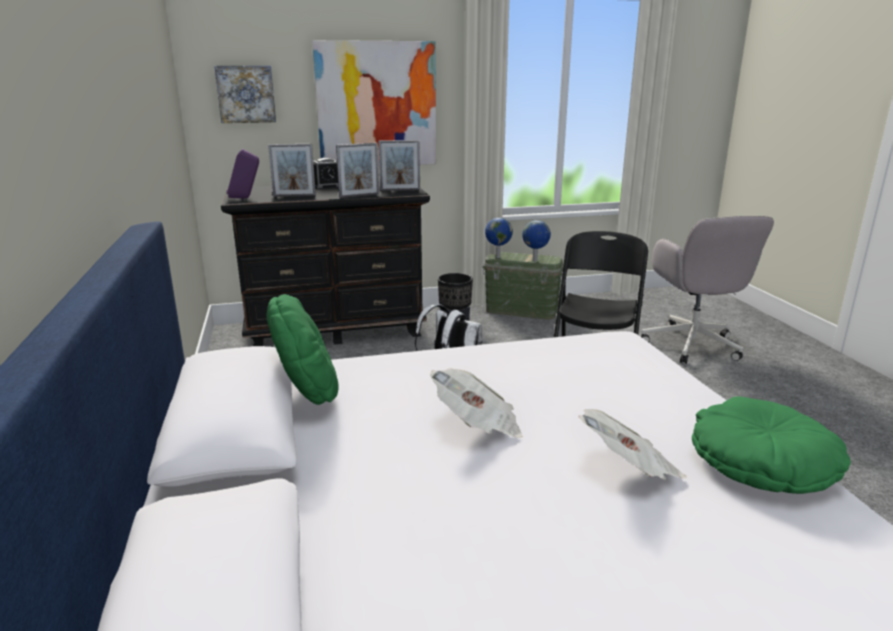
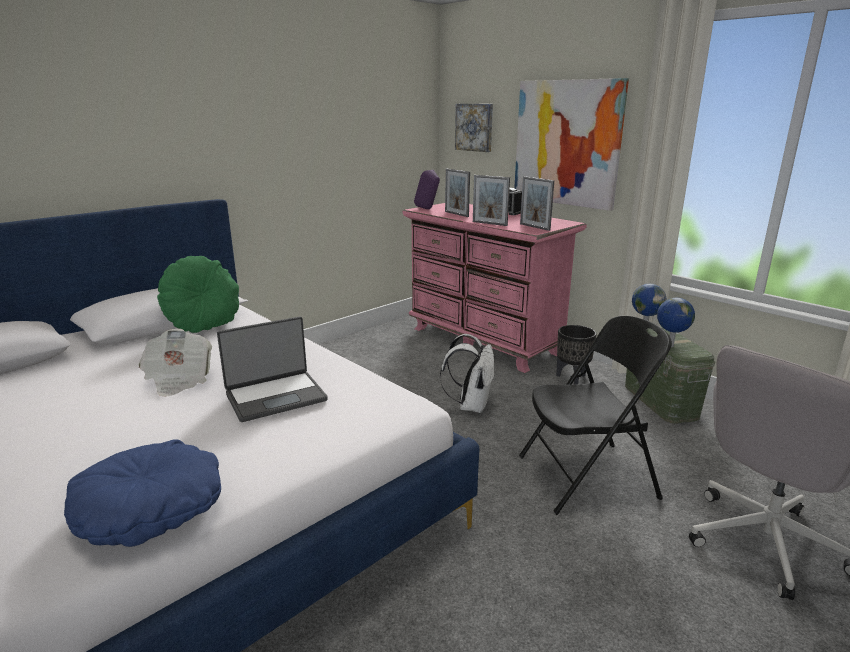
camera: 60 degrees right, 0 degrees up
(335, 331) = (484, 341): black dresser -> pink dresser
(568, 381) = (275, 396): none -> laptop
(629, 469) = (122, 444): newspaper -> none
(759, 463) = (149, 507): green pillow -> blue pillow

